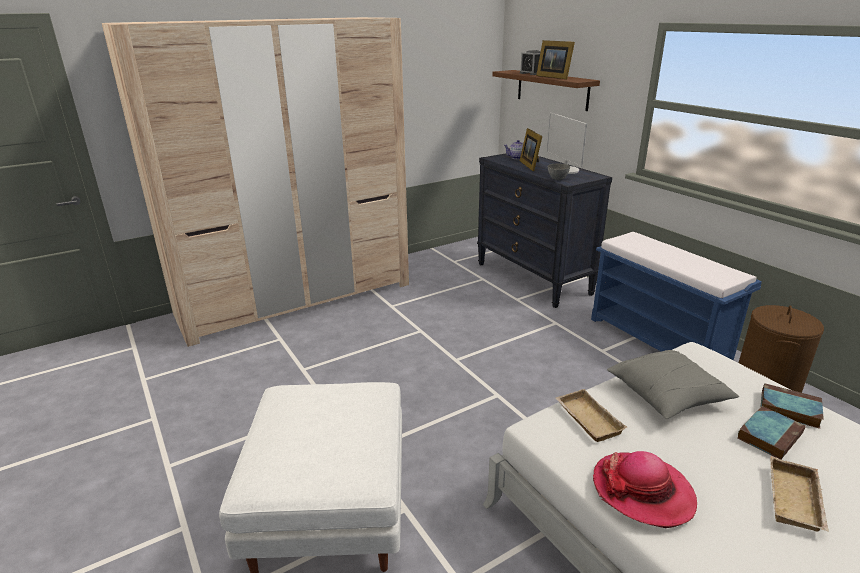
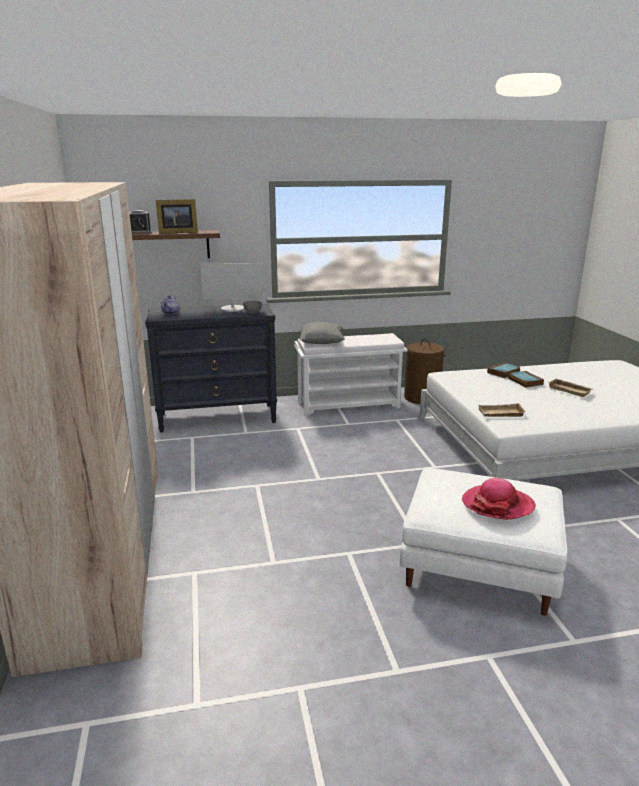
camera: 70 degrees left, 5 degrees down
(531, 165) = (202, 313): picture frame -> none
(642, 491) = (562, 416): hat -> hat (498, 505)
(658, 340) = (349, 404): blue bench -> white bench
(667, 396) = (483, 391): grey pillow -> grey pillow (322, 341)

